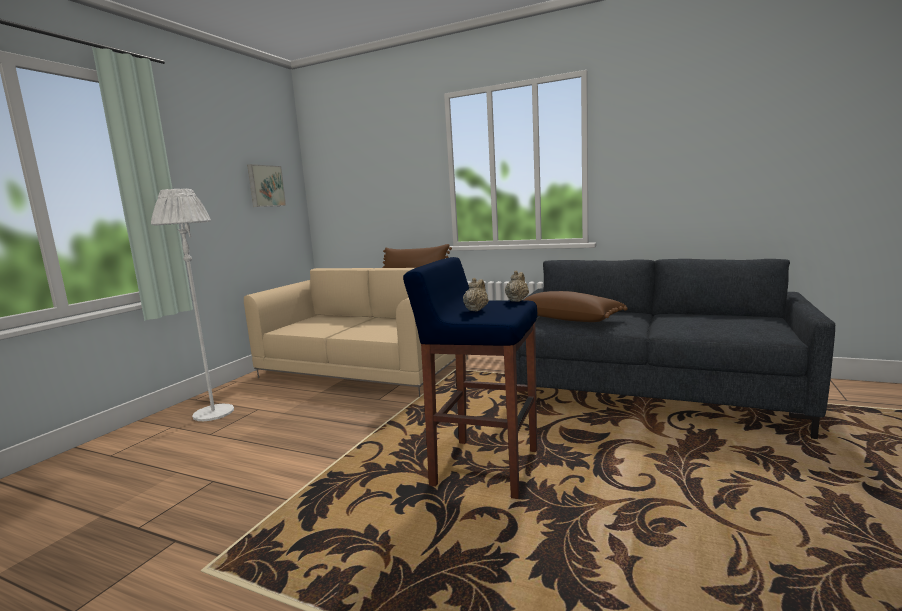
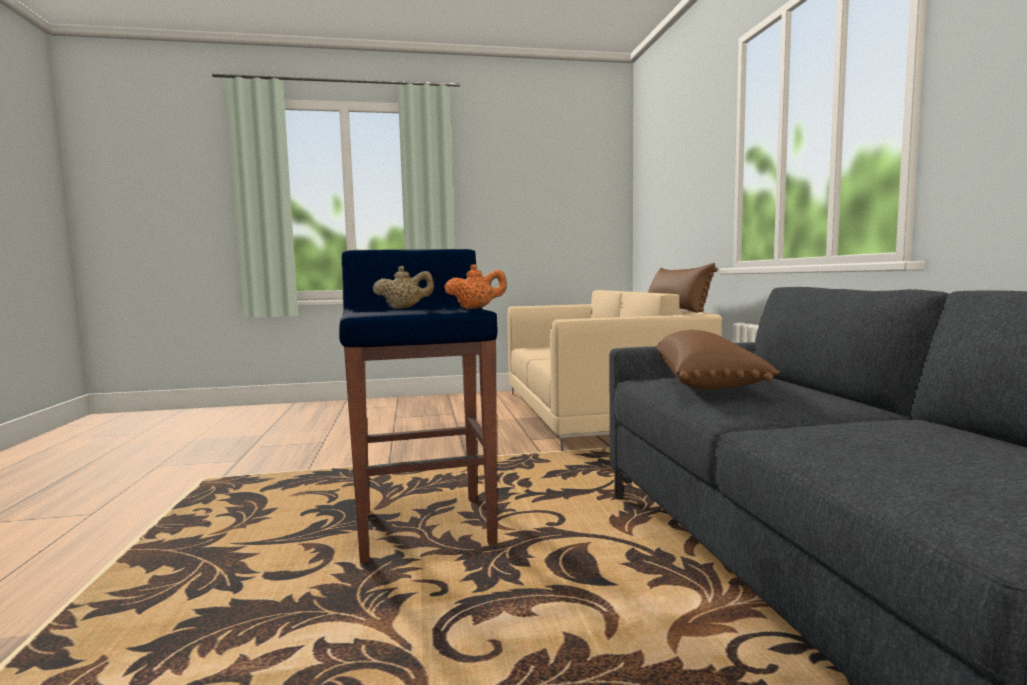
camera: 55 degrees right, 5 degrees down
(213, 413) = (431, 406): white floor lamp -> none
(265, 186) = (571, 197): picture -> none
(517, 300) = (476, 308): beige teapot -> orange teapot

